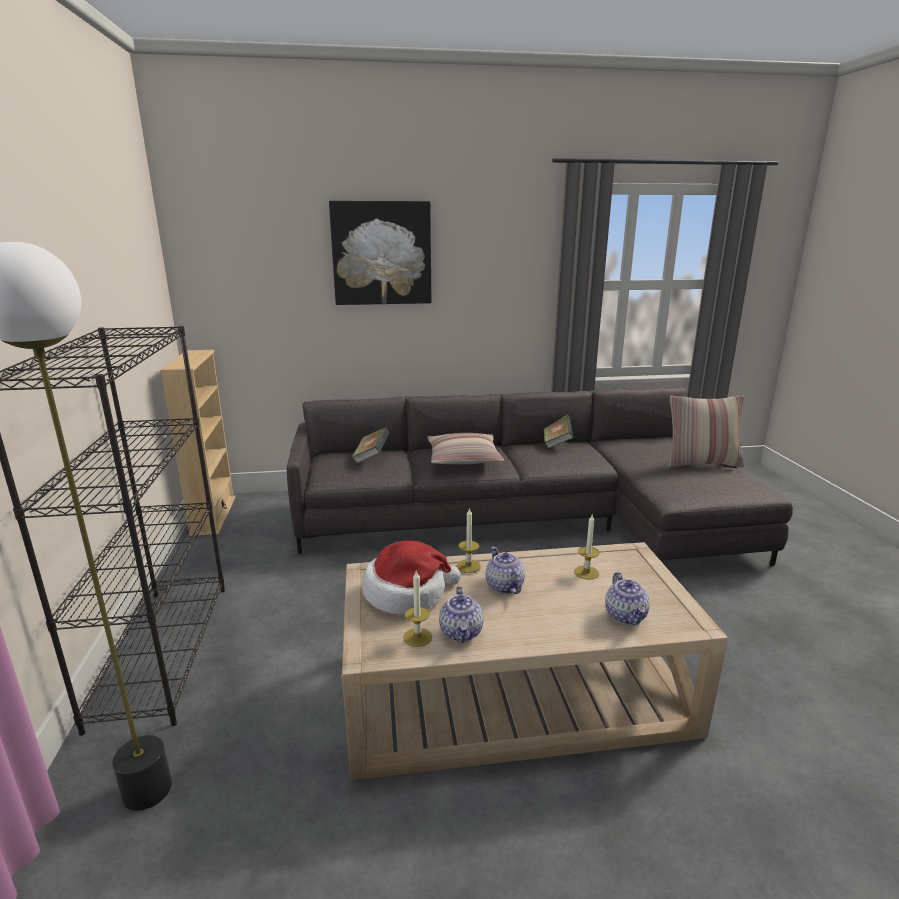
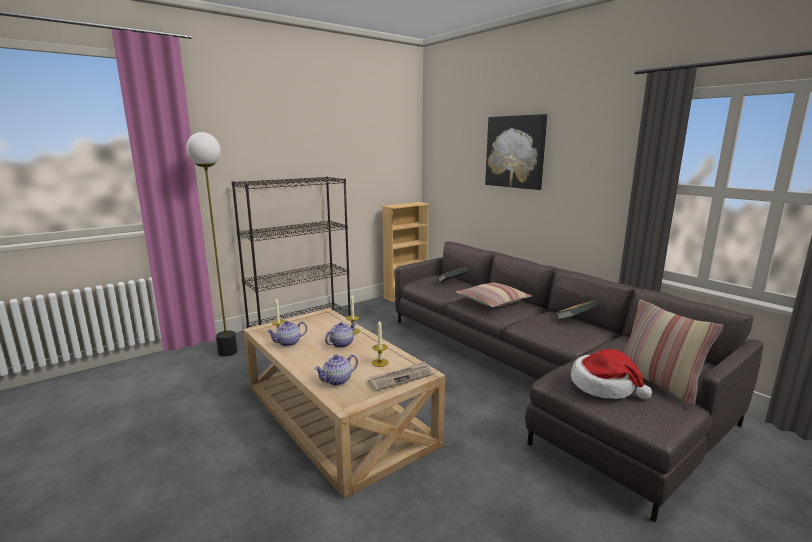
camera: 60 degrees right, 5 degrees down
(407, 593) = (313, 325): hat -> hat (604, 386)
(640, 569) = (401, 378): none -> newspaper

